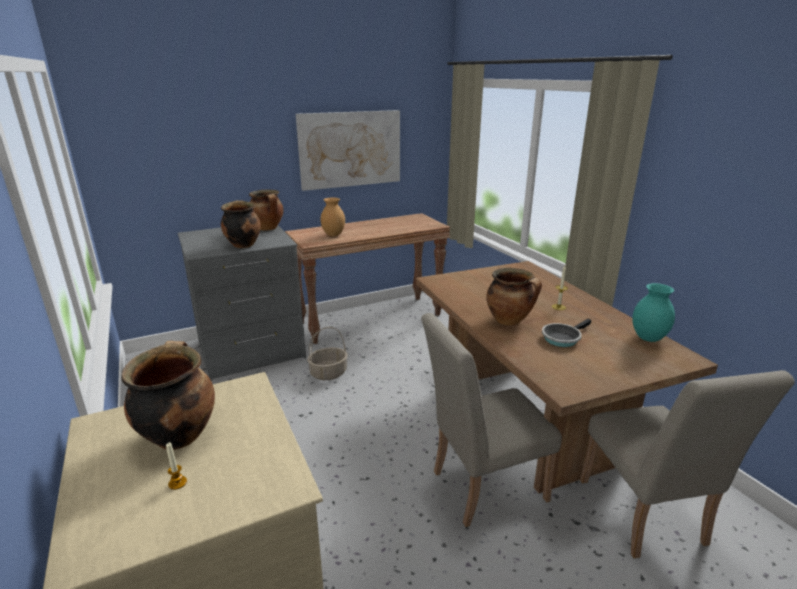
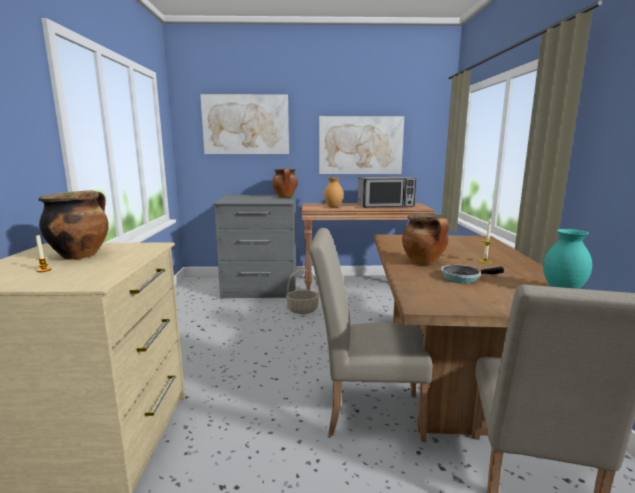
camera: 25 degrees right, 10 degrees down
(192, 130) = (246, 124): none -> picture
(243, 244) = (257, 200): cooking pot -> none
(391, 224) = (385, 206): none -> microwave

